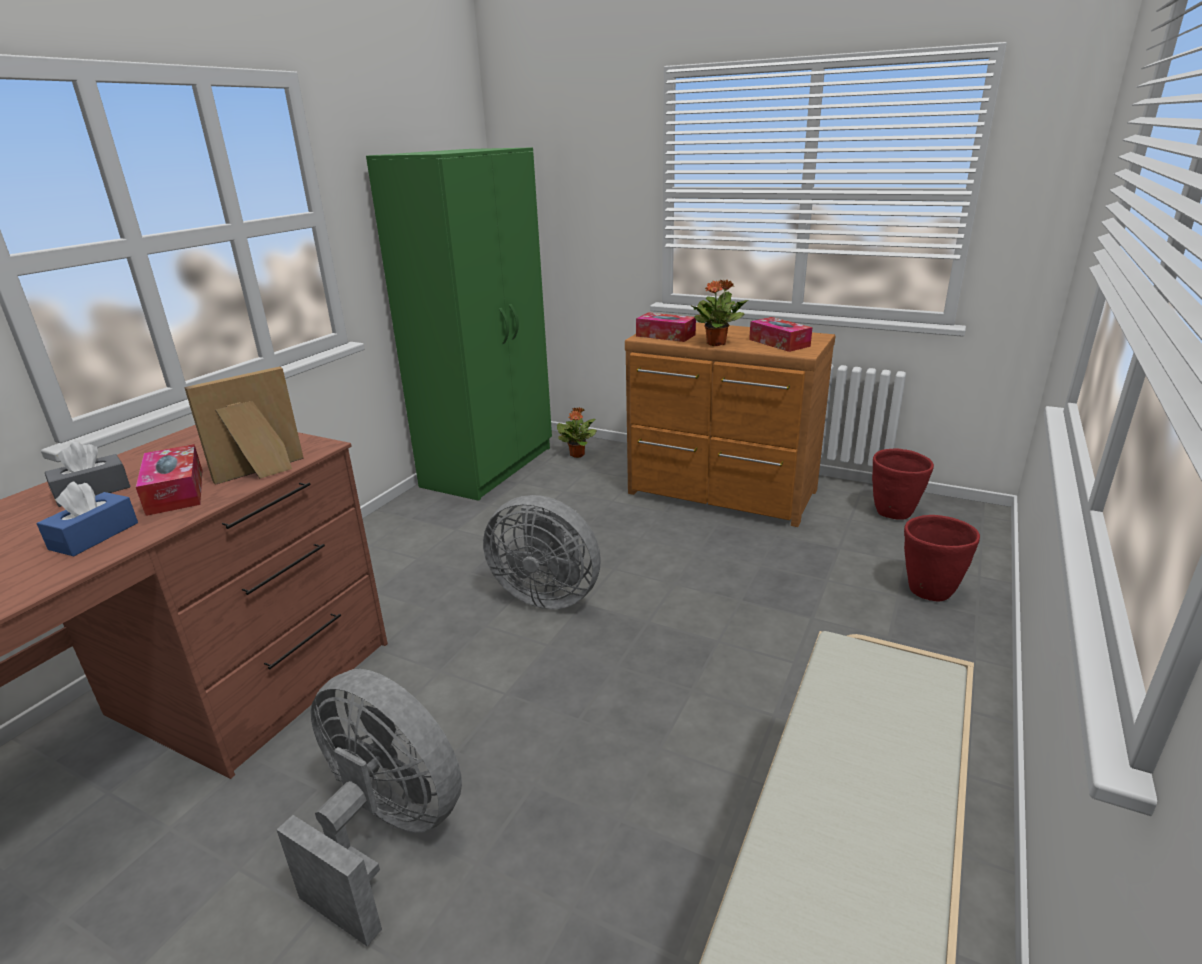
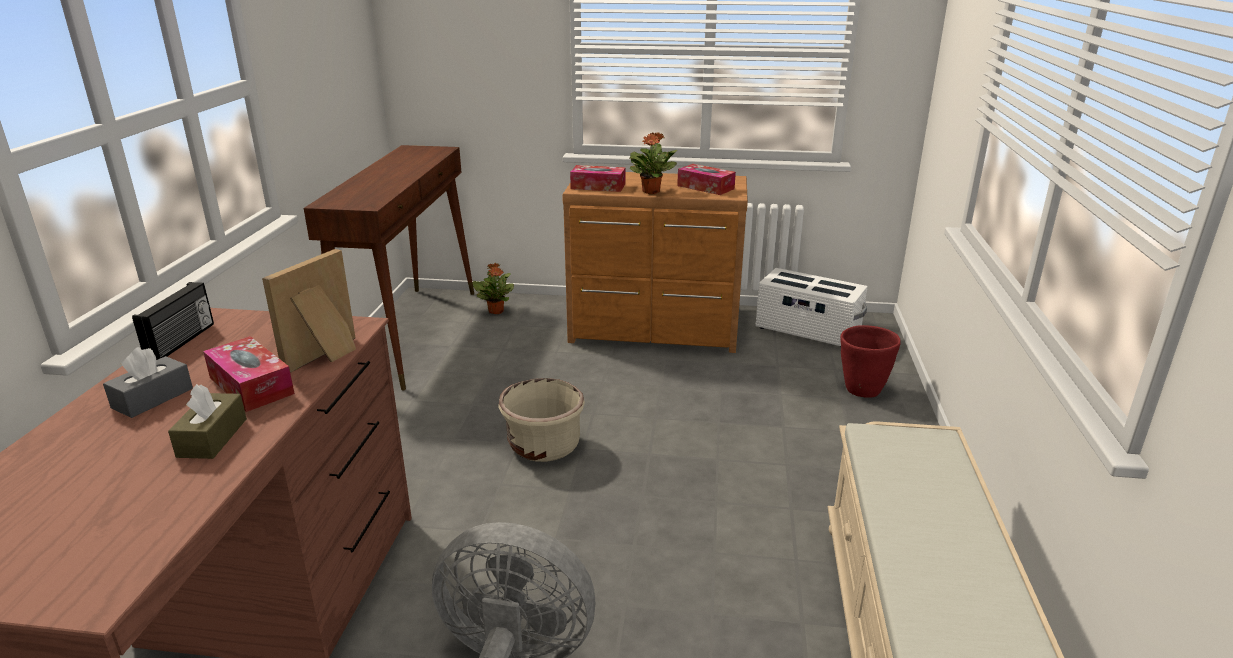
camera: 20 degrees left, 0 degrees up
(94, 536) = (212, 438): blue tissue box -> brown tissue box
(168, 444) = (182, 341): none -> radio
(490, 466) = (411, 333): green wardrobe -> brown console table
(547, 594) = (543, 446): grey fan -> beige planter
(894, 513) = (807, 330): red planter -> white storage box

